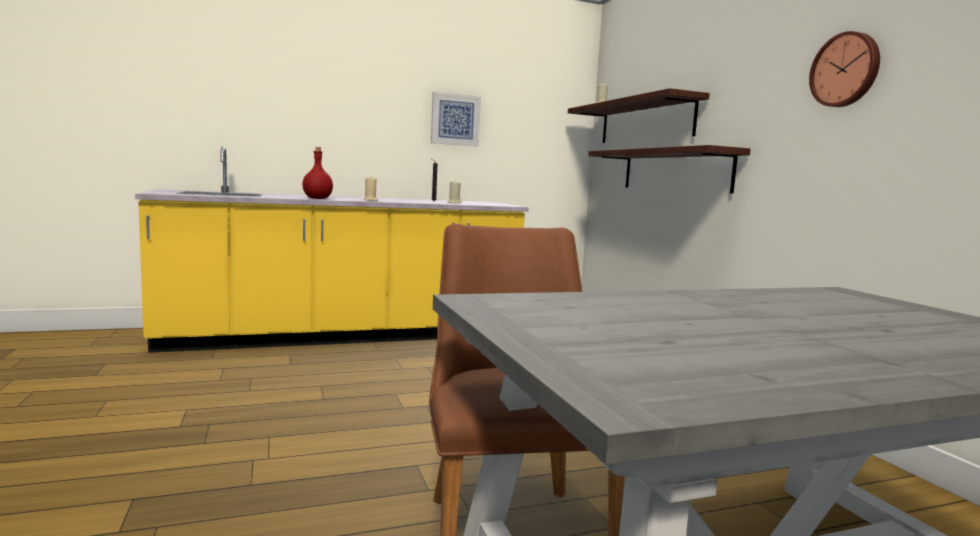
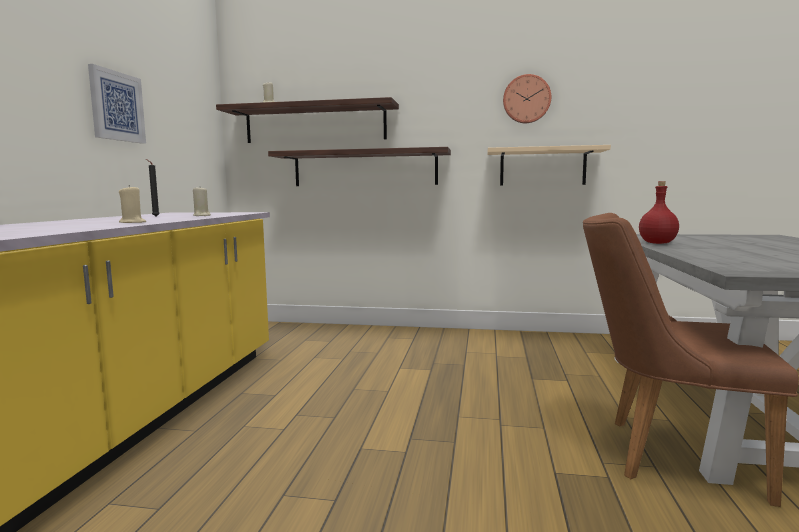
camera: 60 degrees left, 0 degrees up
(317, 198) = (76, 228): red bottle -> red bottle (658, 243)
(856, 175) = (542, 167): none -> beige shelf

